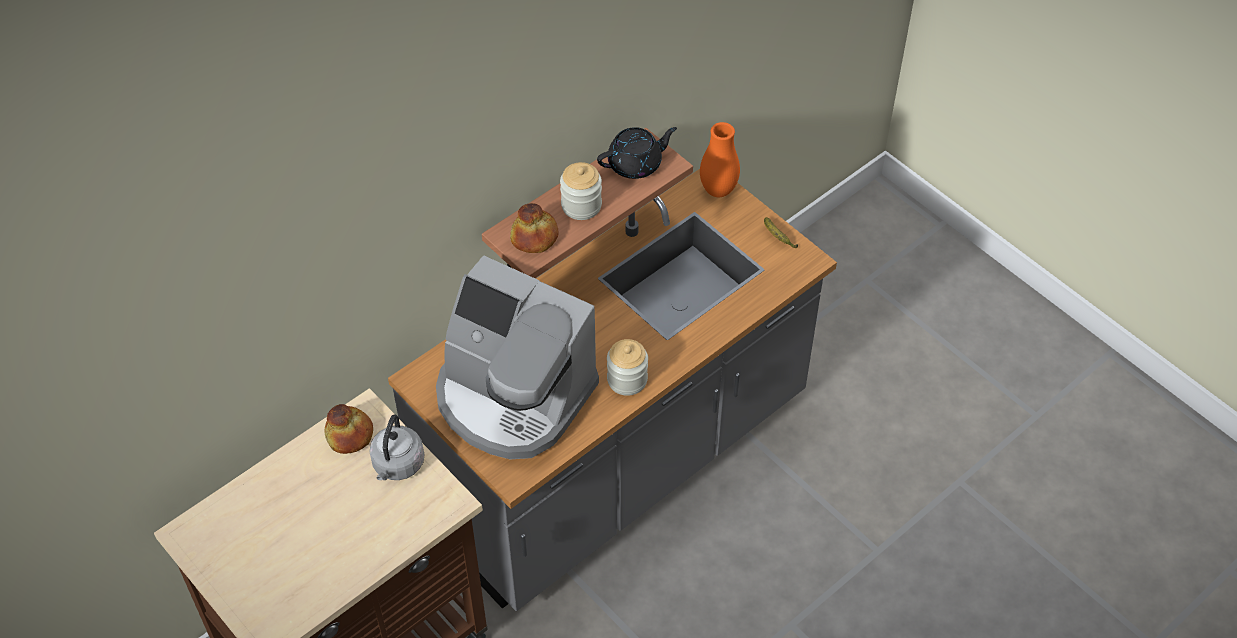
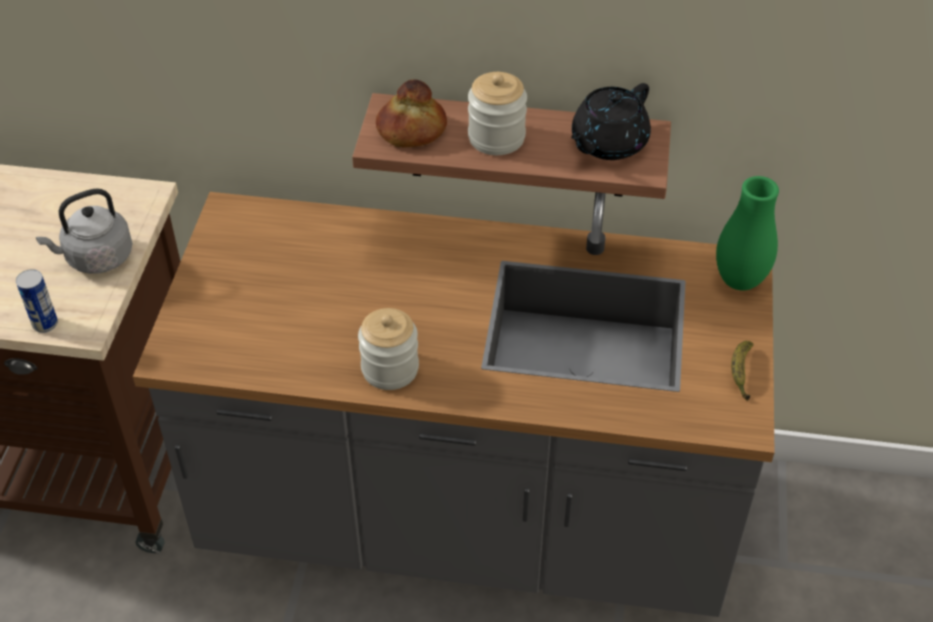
camera: 50 degrees right, 5 degrees down
(350, 434) = (105, 203): bread -> none
(430, 521) = (45, 324): none -> can
(513, 397) = (274, 293): coffee machine -> none
(636, 164) = (607, 143): black teapot -> black teapot turned 105 degrees clockwise
(718, 190) = (739, 281): orange vase -> green vase

